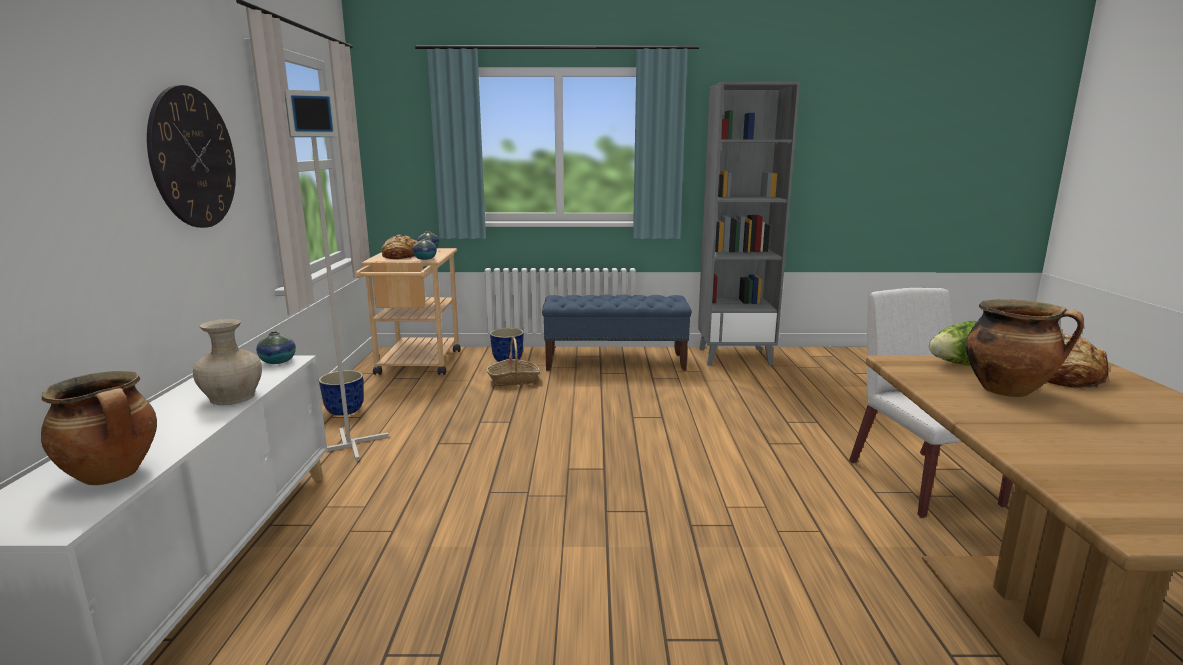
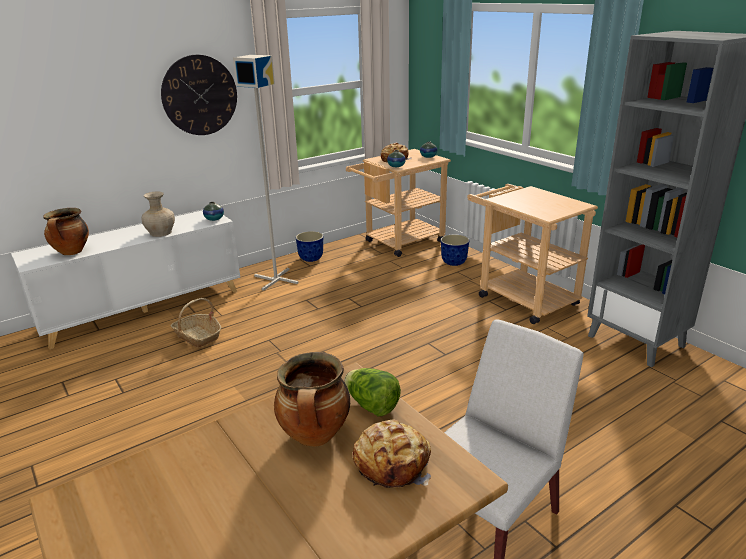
camera: 55 degrees right, 10 degrees up
(513, 380) = (424, 279): basket -> basket (198, 336)
(615, 362) = (521, 297): blue bench -> beige cart

